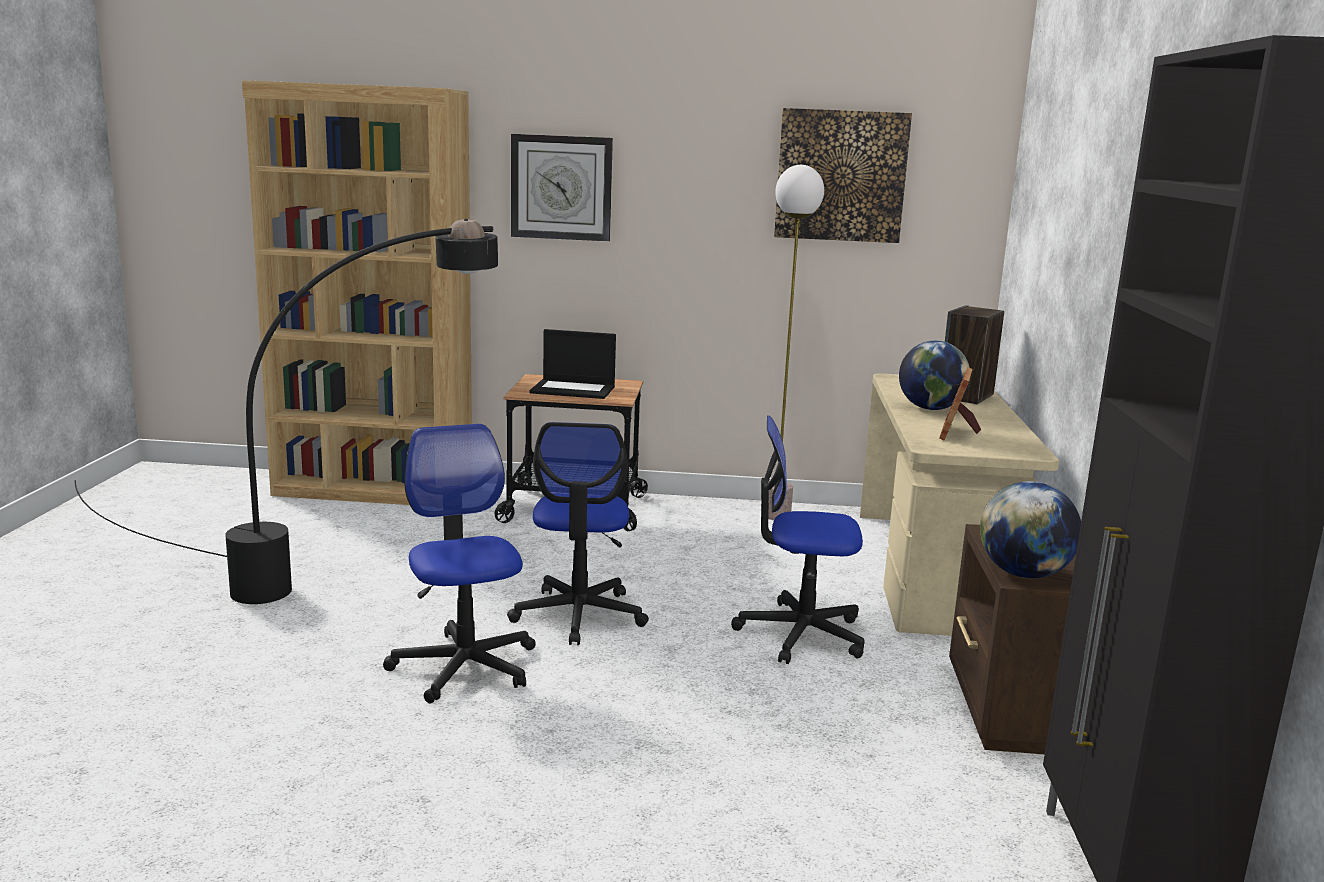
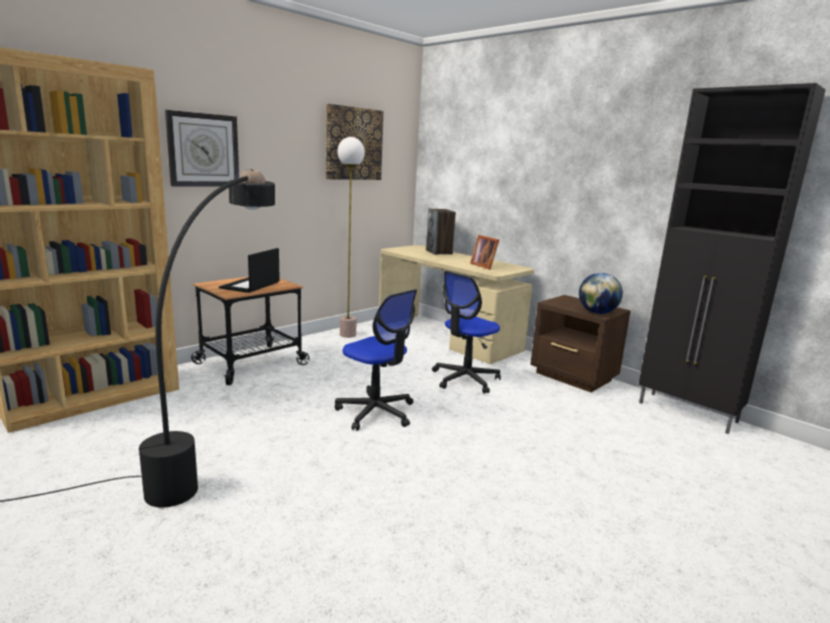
camera: 50 degrees left, 0 degrees up
(464, 666) = (388, 462): office chair -> none
(574, 389) = (250, 285): laptop -> laptop turned 150 degrees clockwise
(930, 408) = (446, 259): globe -> none

